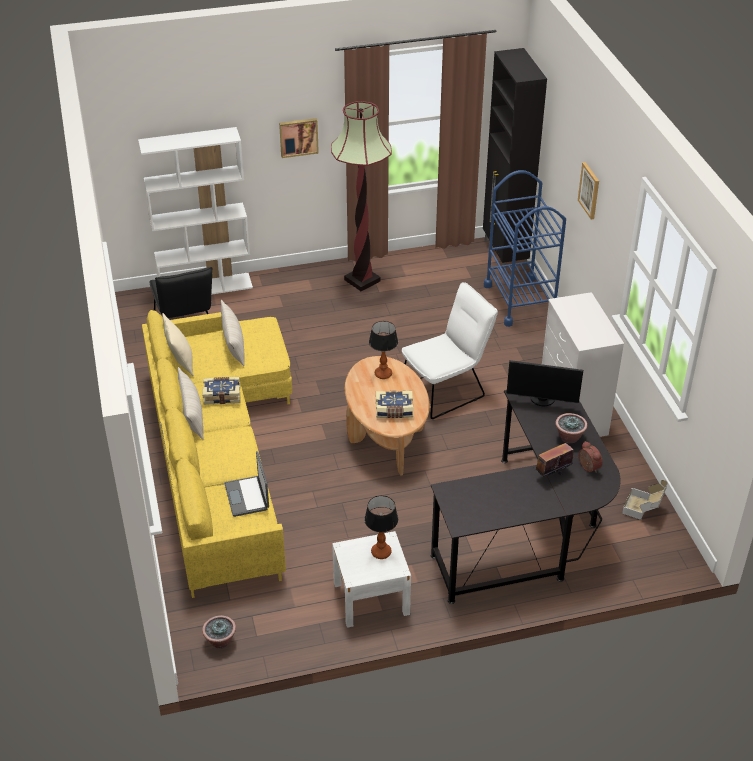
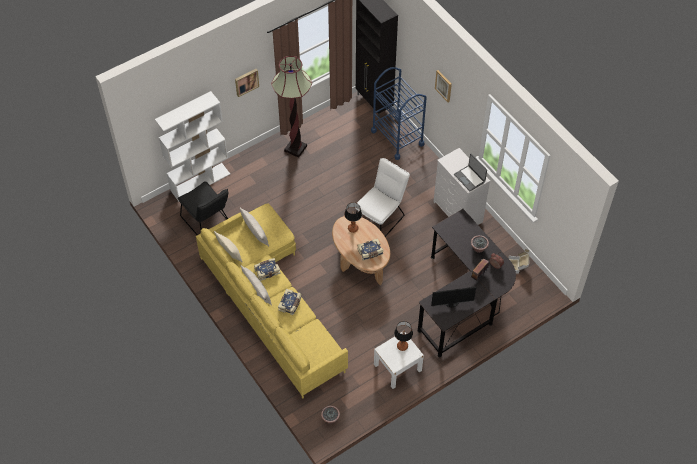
camera: 20 degrees left, 15 degrees up
(231, 446) = (290, 304): none -> book
(248, 497) = (316, 334): laptop -> laptop (469, 178)
(542, 400) = (455, 227): monitor -> monitor (451, 302)

